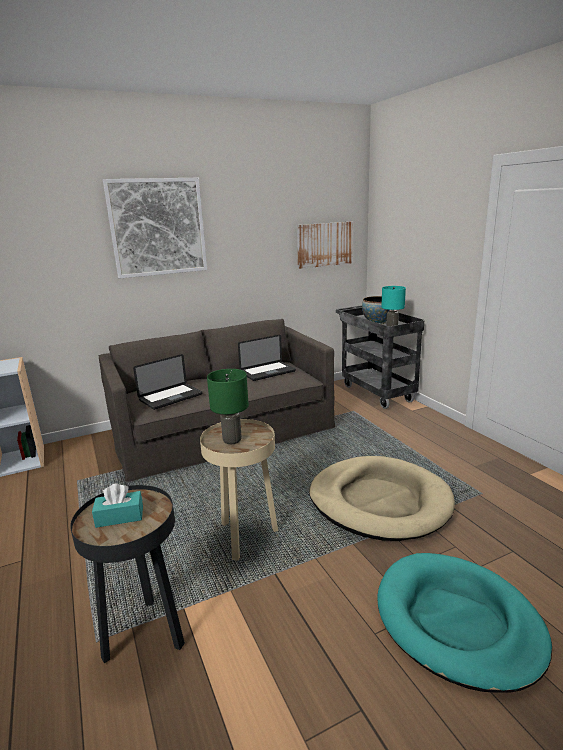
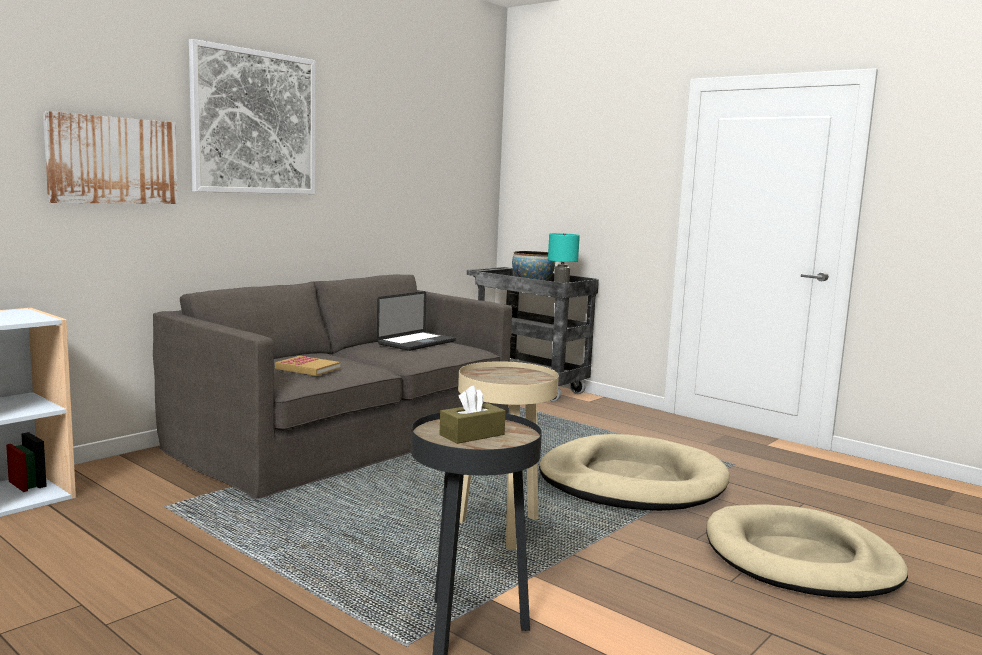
camera: 25 degrees left, 10 degrees down
(120, 517) = (472, 435): turquoise tissue box -> brown tissue box
(170, 397) = (307, 368): laptop -> book
(231, 440) = (503, 379): green table lamp -> none
(324, 244) = (454, 178): picture -> picture (113, 160)
(457, 622) = (800, 559): turquoise dog bed -> beige dog bed

